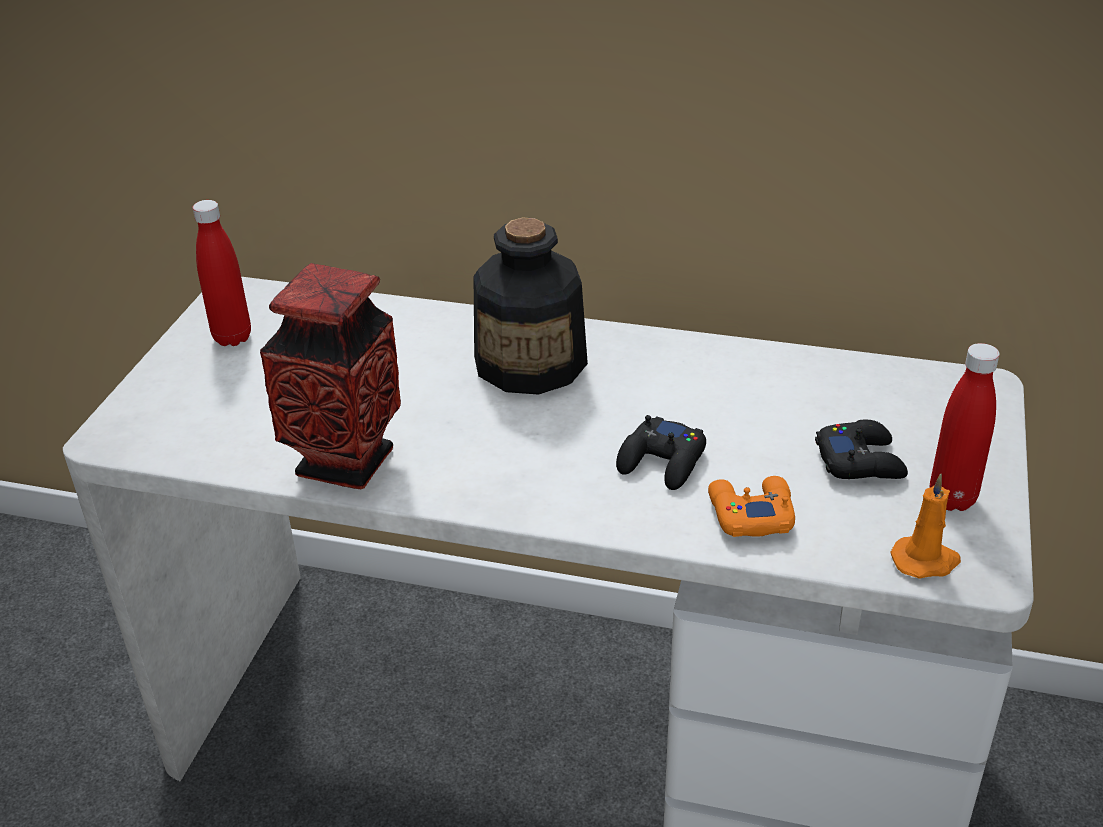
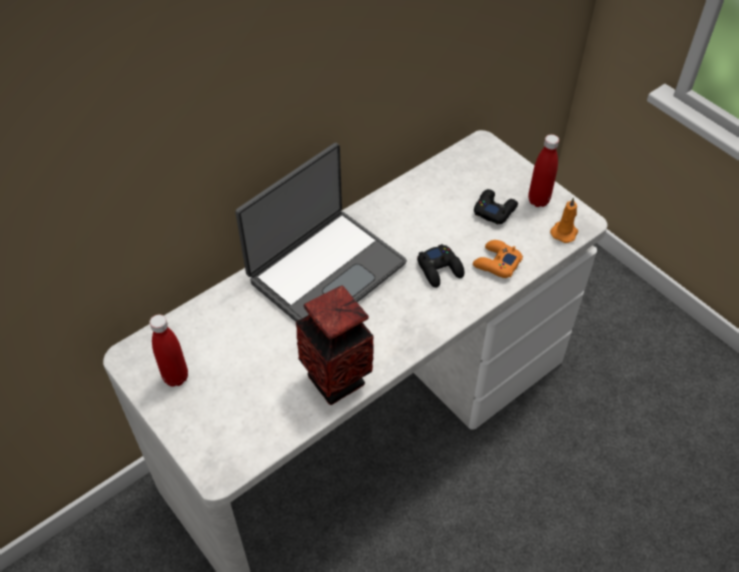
camera: 55 degrees left, 15 degrees up
(531, 363) = (325, 270): bottle -> laptop

